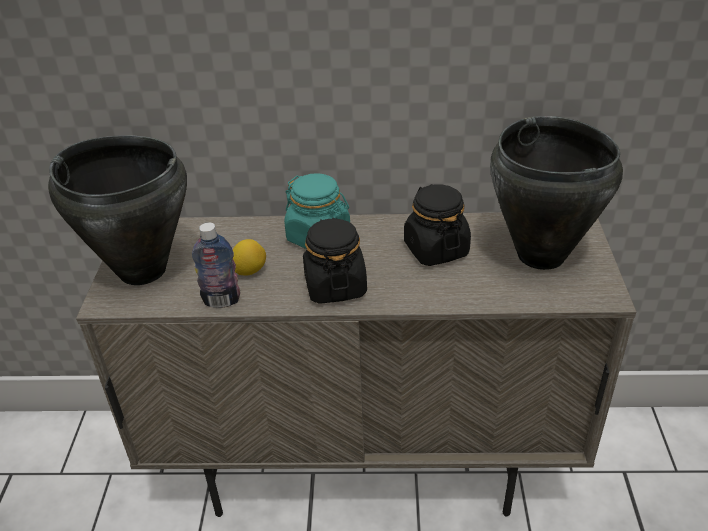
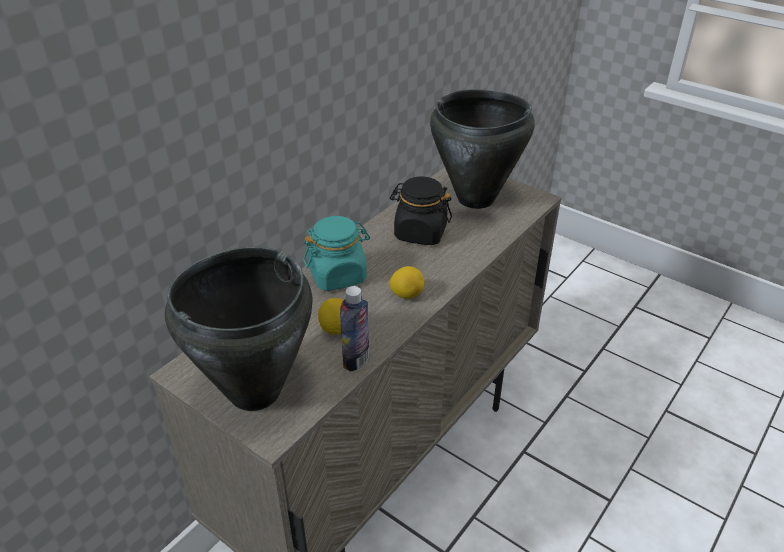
camera: 55 degrees left, 0 degrees up
(335, 286) = (406, 294): black jar -> lemon

